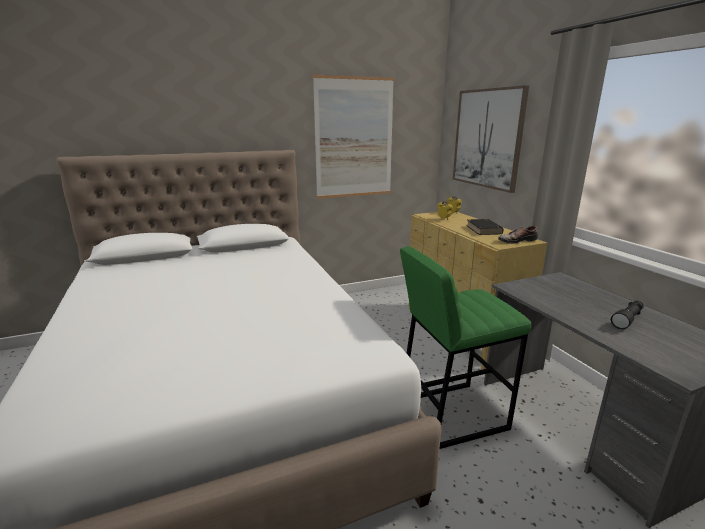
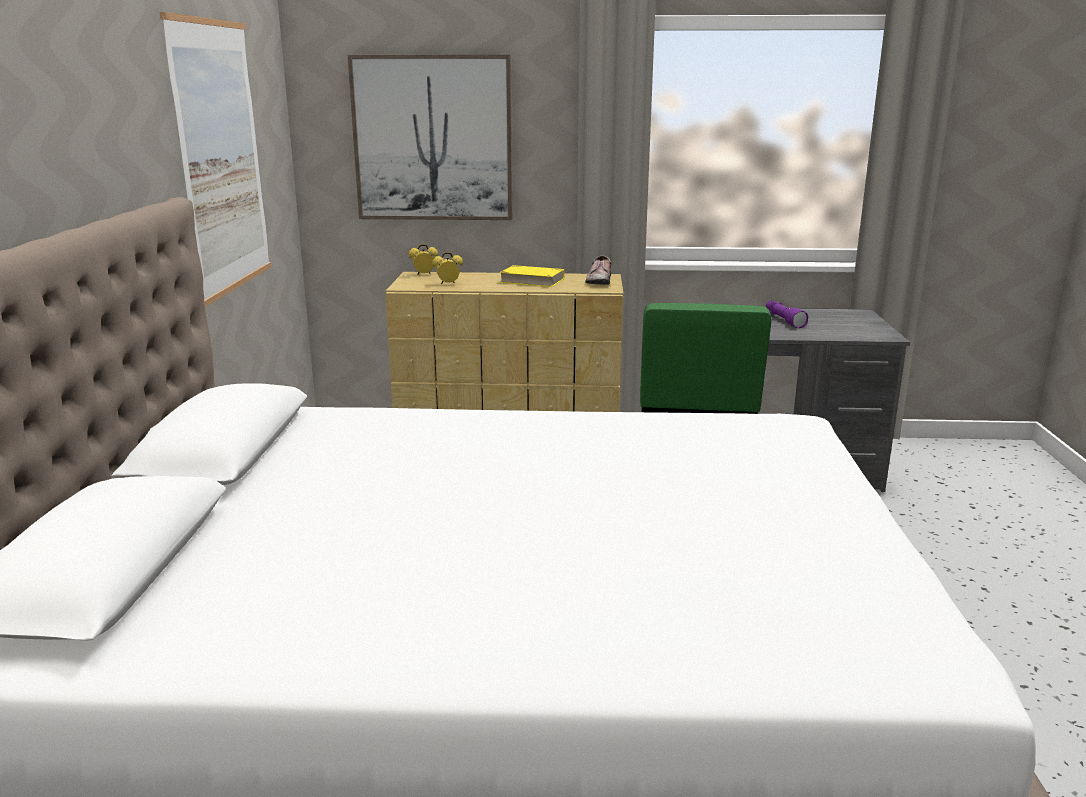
camera: 65 degrees left, 0 degrees up
(483, 229) = (532, 280): black book -> yellow book
(627, 319) = (783, 320): black flashlight -> purple flashlight

